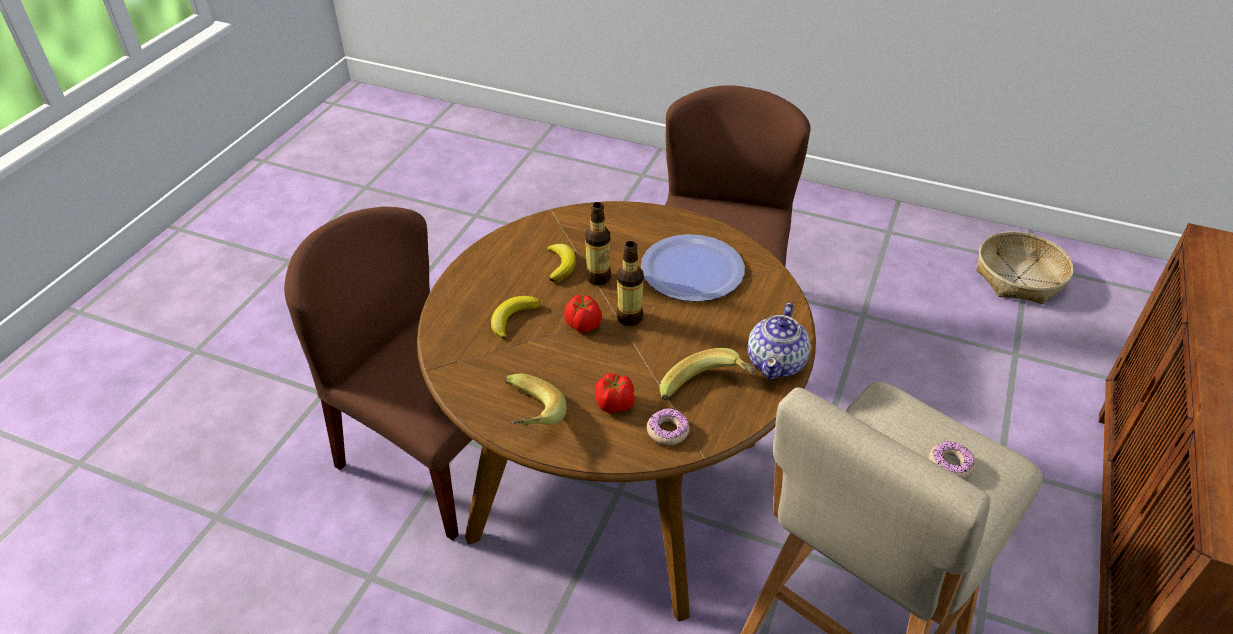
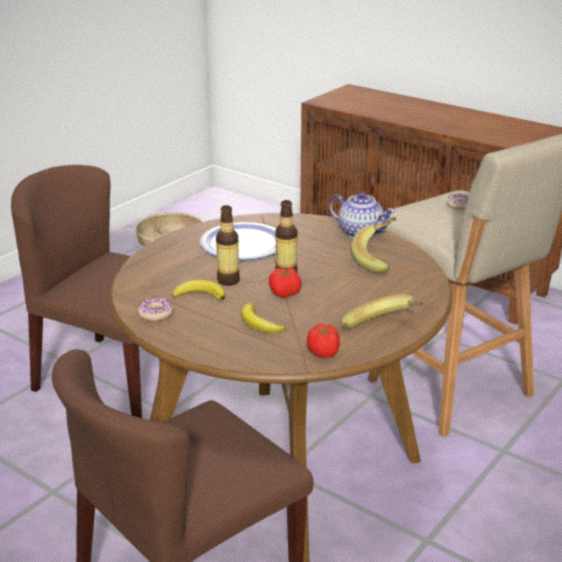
camera: 75 degrees left, 15 degrees down
(615, 404) = (381, 292): tomato -> tomato (323, 353)
(667, 431) = (414, 277): donut -> donut (155, 314)

